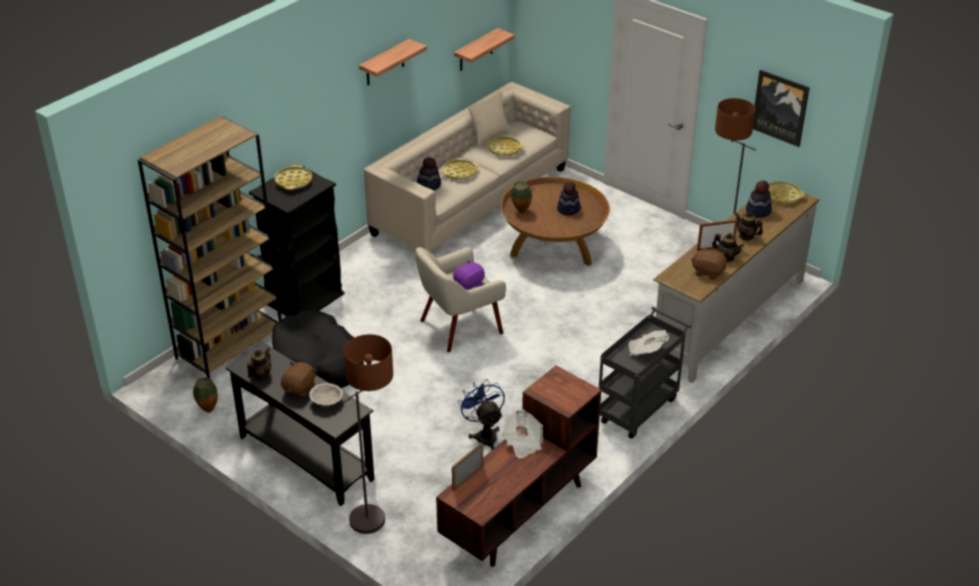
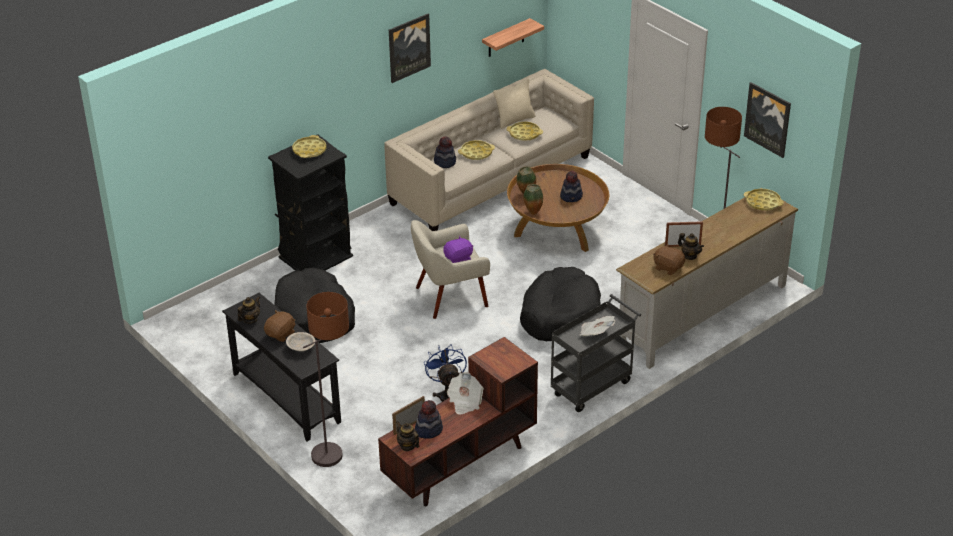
camera: 10 degrees right, 0 degrees up
(208, 410) = (210, 347): vase -> vase (532, 212)
(230, 344) = (241, 292): brown bookcase -> none
(385, 63) = (408, 47): shelf -> picture
(581, 334) = (559, 314): none -> black dog bed
(746, 236) = (715, 237): teapot -> teapot (407, 446)
(758, 211) = (734, 215): hat -> hat (428, 430)

